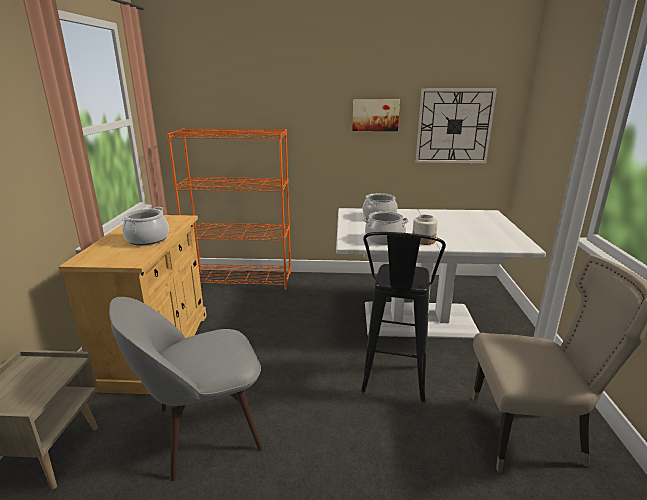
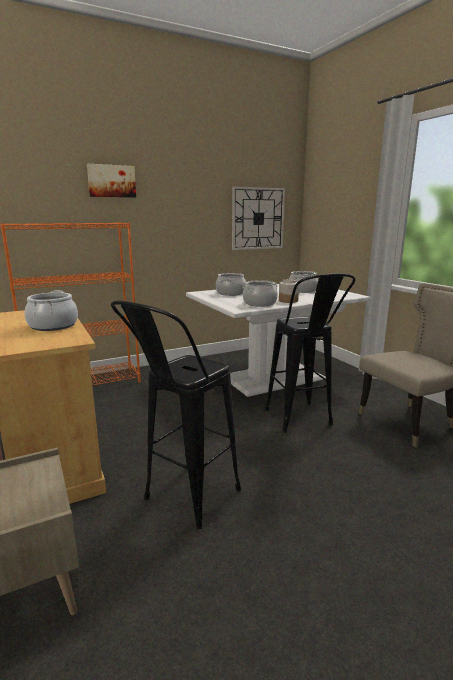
camera: 30 degrees left, 5 degrees down
(203, 430) = (183, 503): grey chair -> black stool
(375, 115) = (198, 209): picture -> picture (111, 181)
(469, 226) = (302, 290): none -> cooking pot

